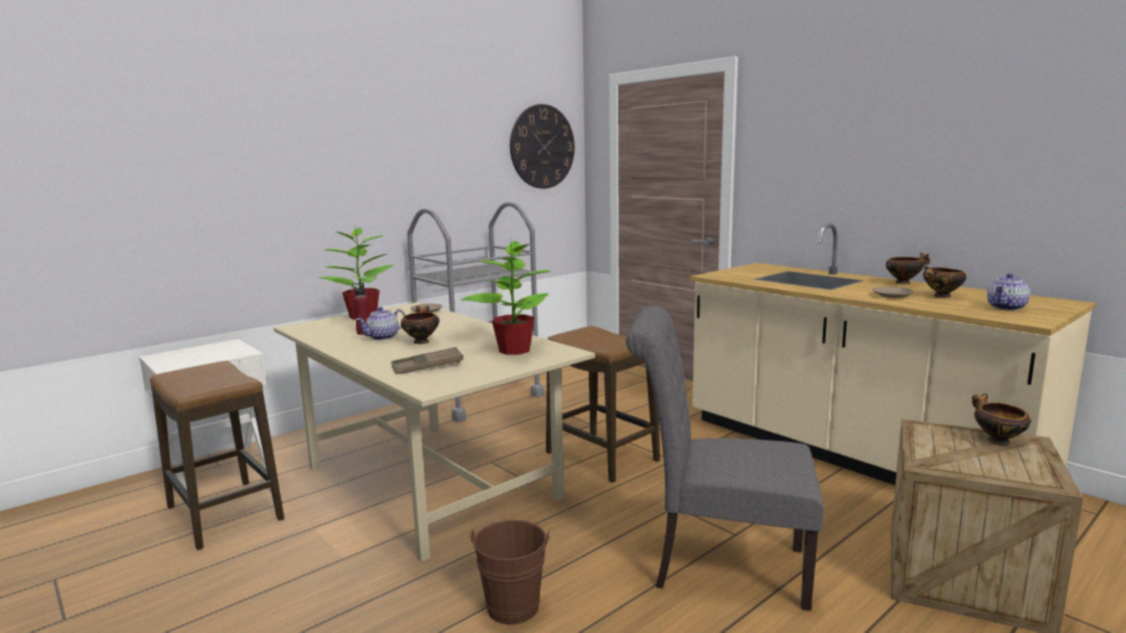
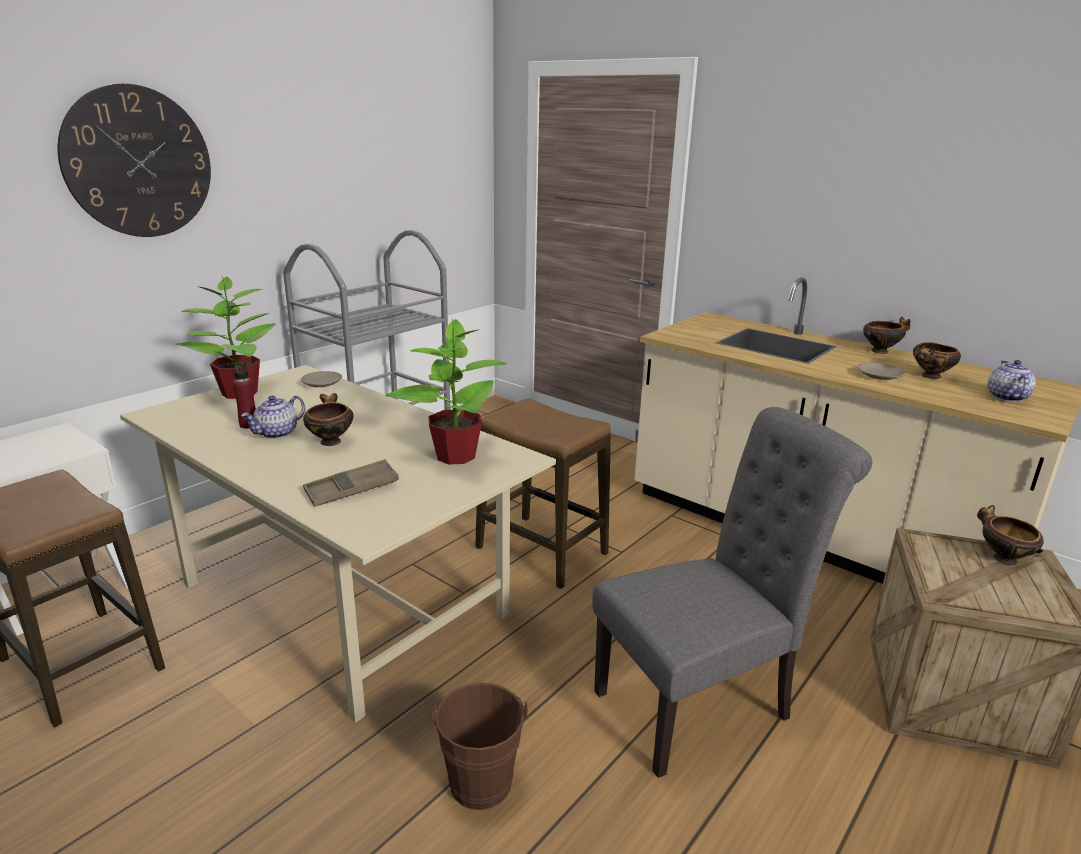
camera: 10 degrees left, 10 degrees up
(542, 147) = (445, 153): wall clock -> wall clock (138, 162)
(719, 566) = (702, 702): grey chair -> grey chair turned 150 degrees clockwise
(1006, 308) = (1006, 397): teapot -> teapot turned 150 degrees clockwise

